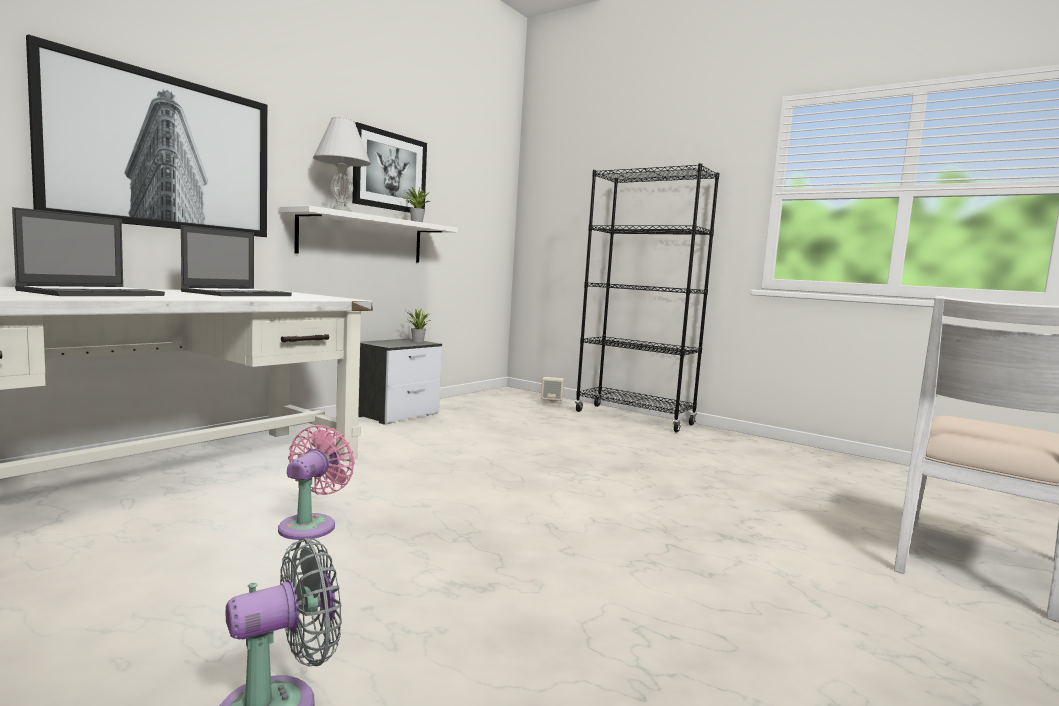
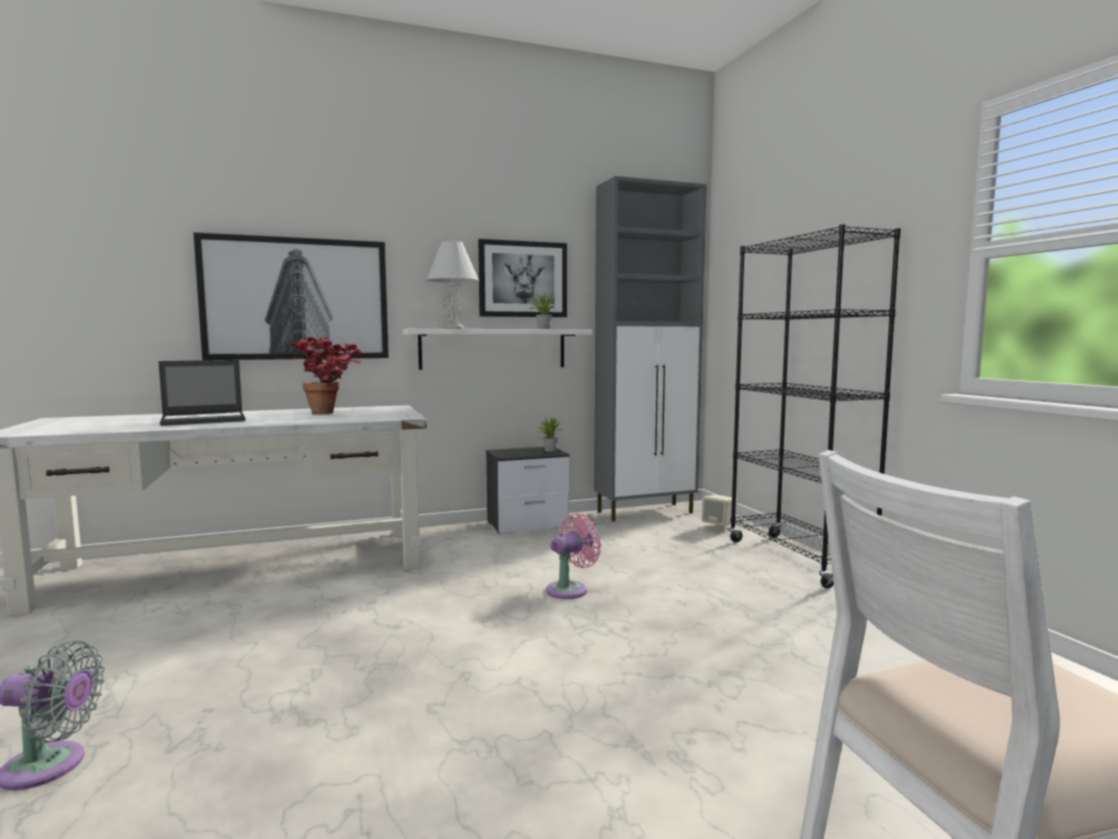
camera: 35 degrees right, 0 degrees up
(238, 294) = (330, 413): laptop -> potted plant
(311, 525) = (288, 626): pink fan -> pink fan (570, 589)
(481, 397) = (646, 512): none -> grey cabinet

